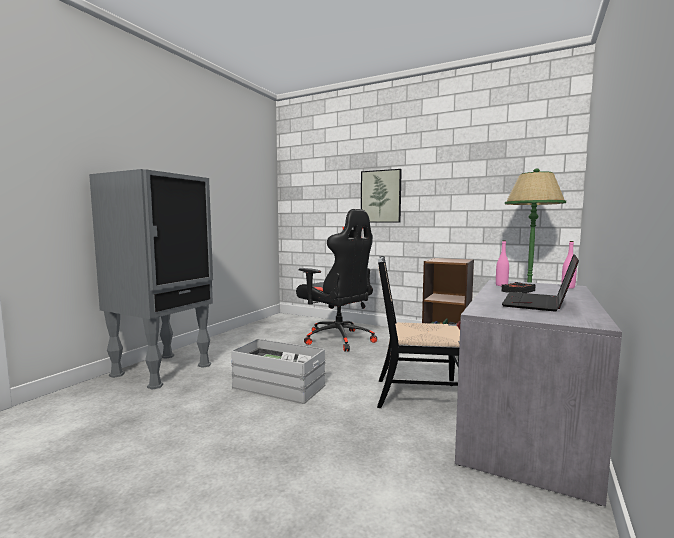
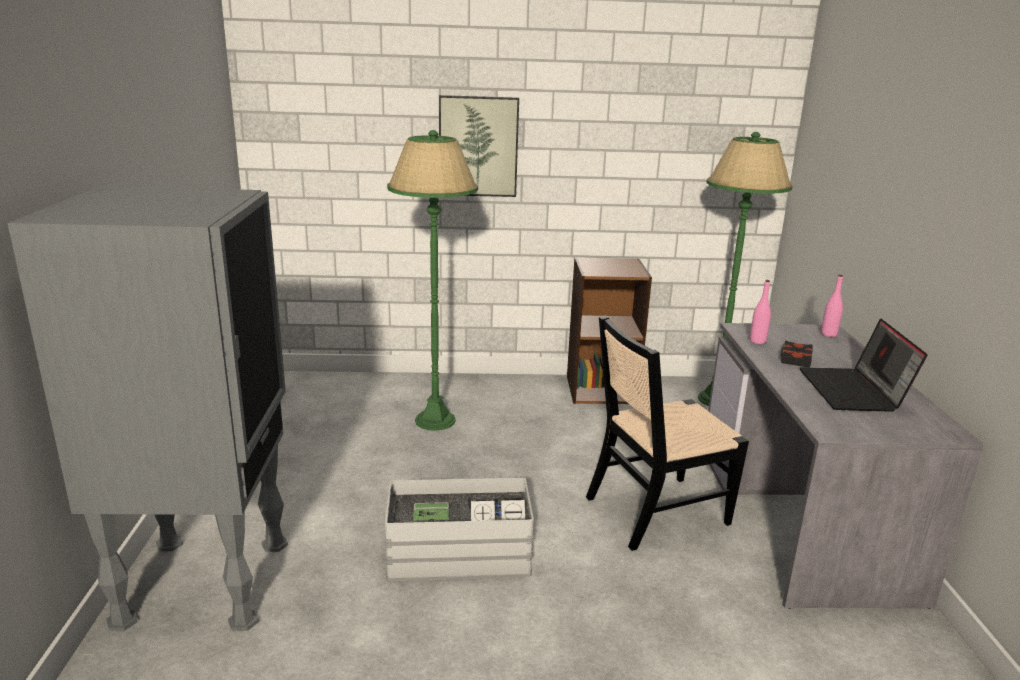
camera: 30 degrees left, 15 degrees up
(335, 338) = (434, 421): black office chair -> green floor lamp

